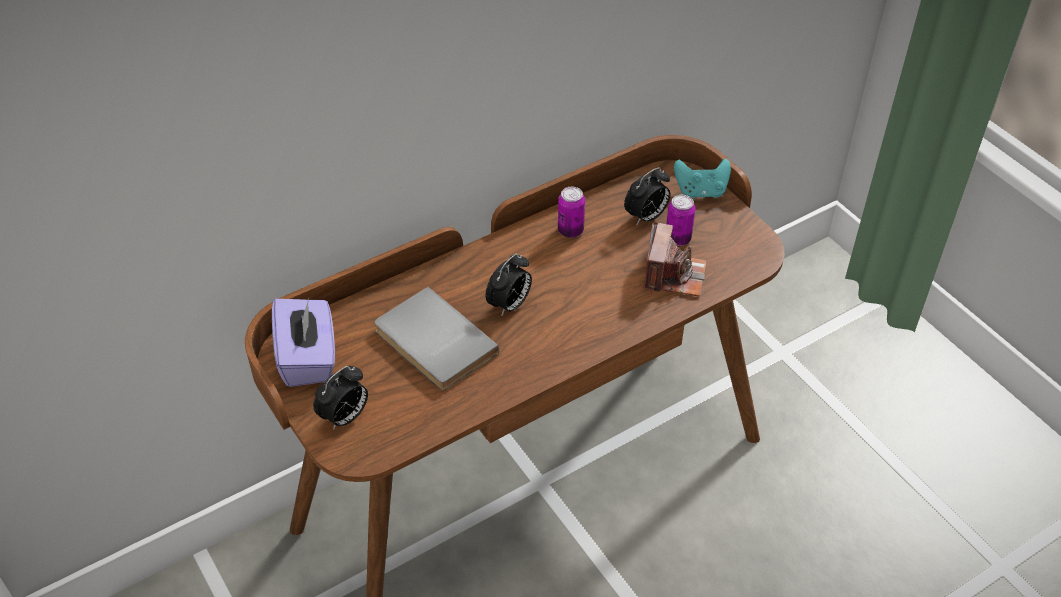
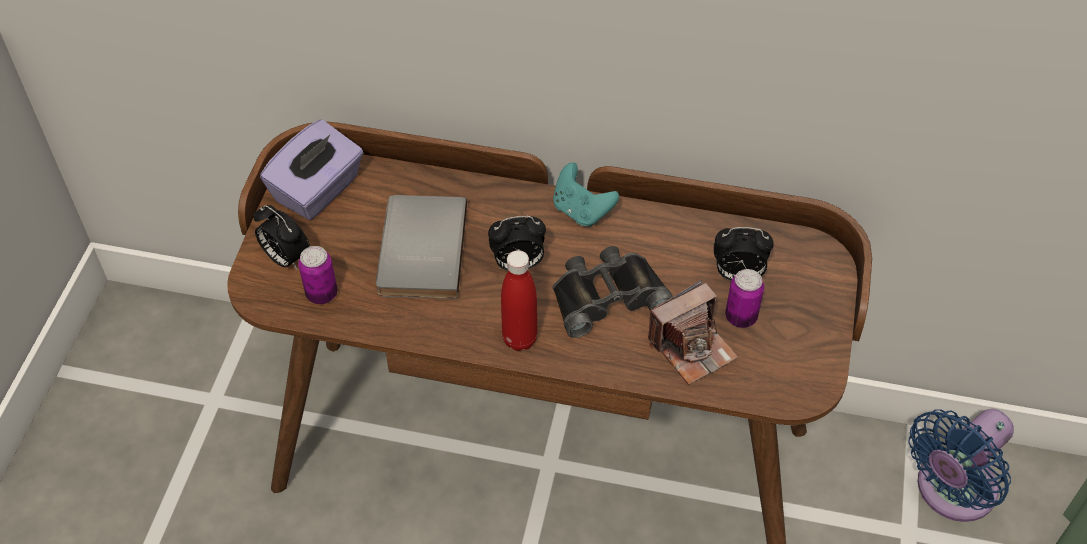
camera: 45 degrees right, 5 degrees up
(344, 417) = (285, 258): alarm clock -> alarm clock turned 45 degrees clockwise
(569, 347) = (519, 339): none -> red bottle
(570, 230) = (652, 237): can -> can (322, 294)
(587, 283) = (606, 295): none -> black binoculars
(700, 192) = (823, 289): turquoise game controller -> turquoise game controller (581, 211)
(777, 312) = (950, 491): none -> blue fan

